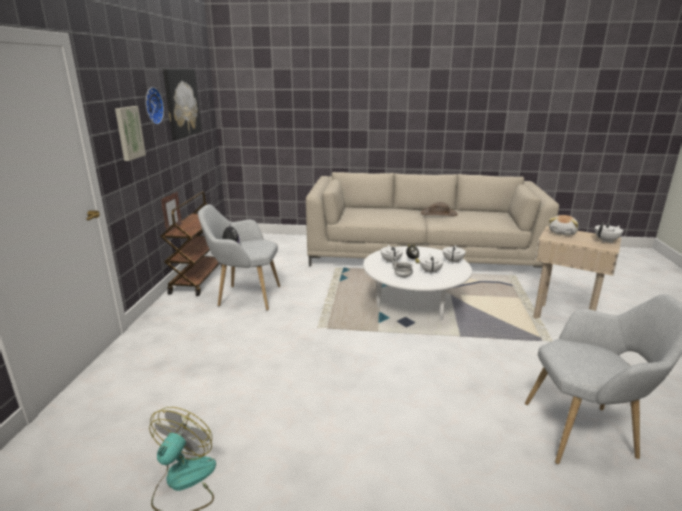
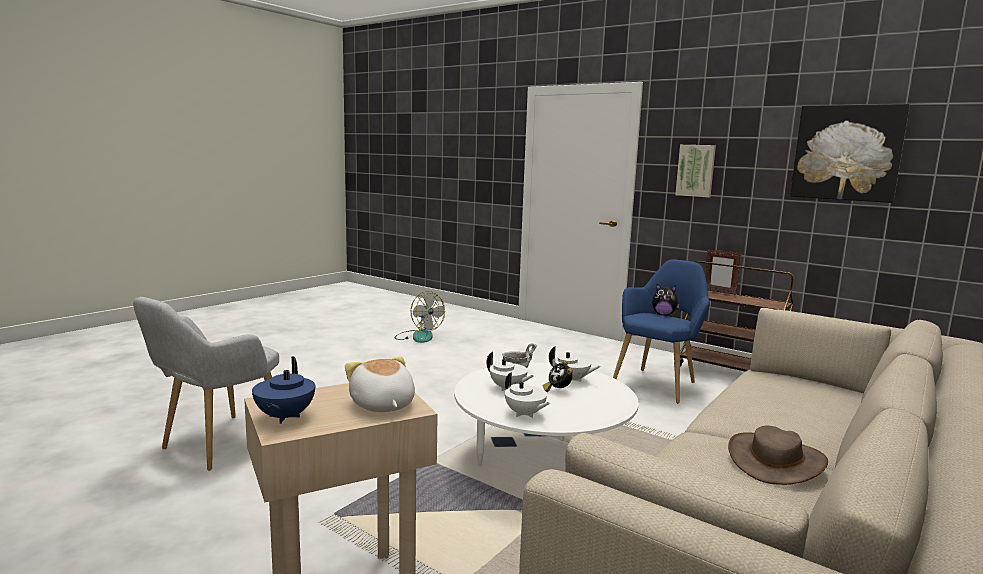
camera: 120 degrees right, 10 degrees down
(152, 106) = (756, 149): wall clock -> none
(245, 296) = (658, 383): grey armchair -> blue armchair
(606, 241) = (284, 417): white teapot -> blue teapot

